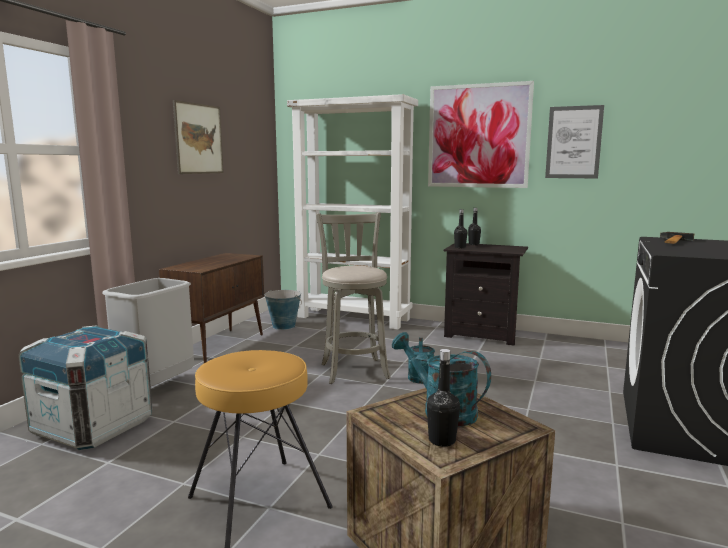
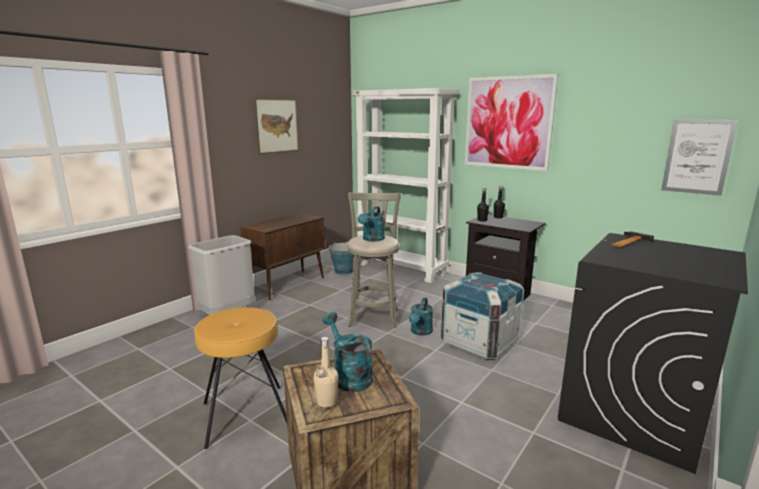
camera: 15 degrees right, 5 degrees up
(94, 426) = (174, 340): crate -> crate (479, 343)
(354, 269) = (372, 239): none -> turquoise watering can
(442, 440) = (327, 402): black bottle -> beige bottle
(573, 142) = (591, 131): picture -> picture (697, 156)

